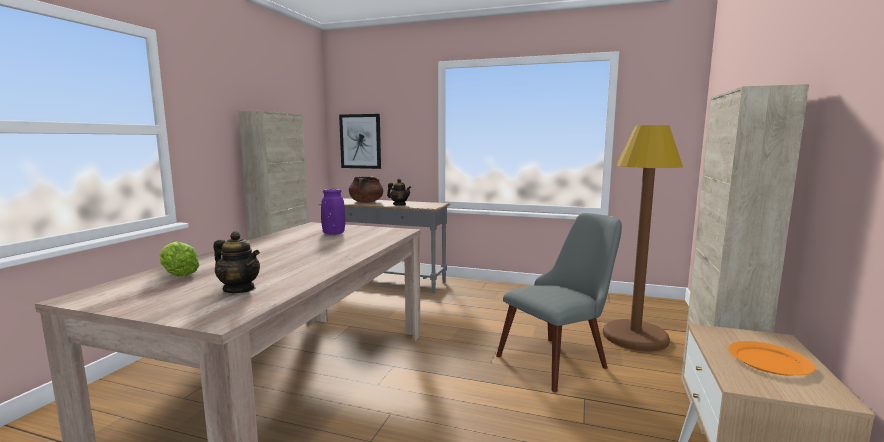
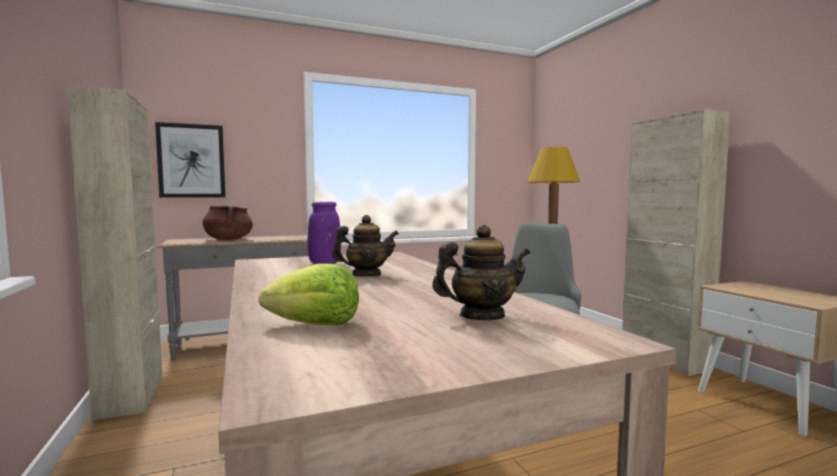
camera: 40 degrees left, 5 degrees down
(399, 205) = (283, 238): teapot -> teapot (366, 275)
(769, 361) = (782, 293): orange plate -> none

